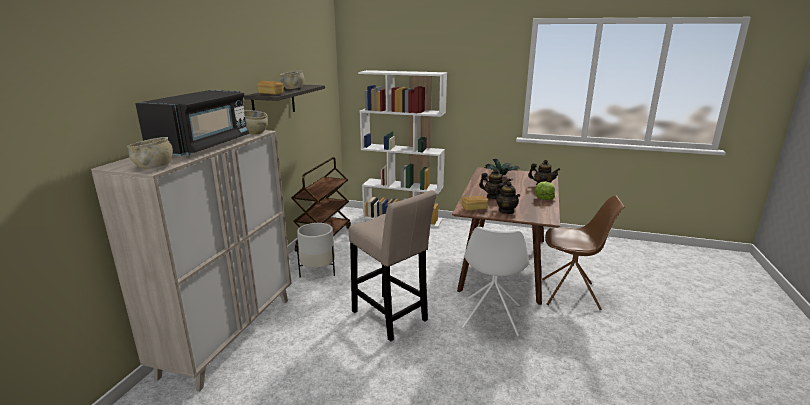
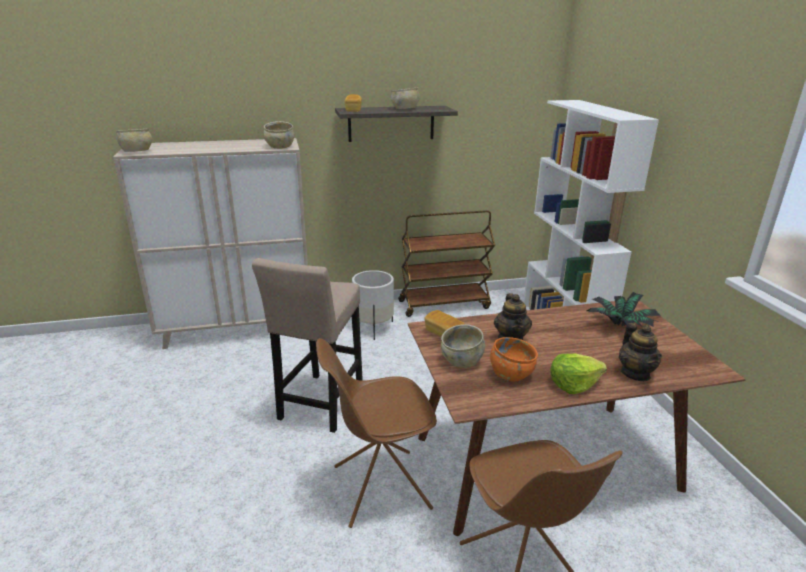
camera: 60 degrees right, 5 degrees up
(203, 146) = (212, 147): black microwave -> none
(491, 317) = (379, 487): white chair -> brown chair
(506, 211) = (461, 361): teapot -> beige bowl
(526, 205) = (511, 374): none -> orange bowl

